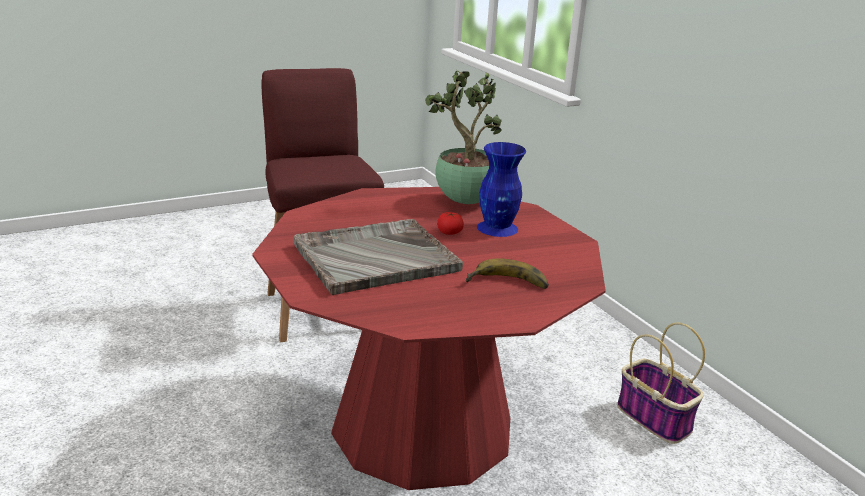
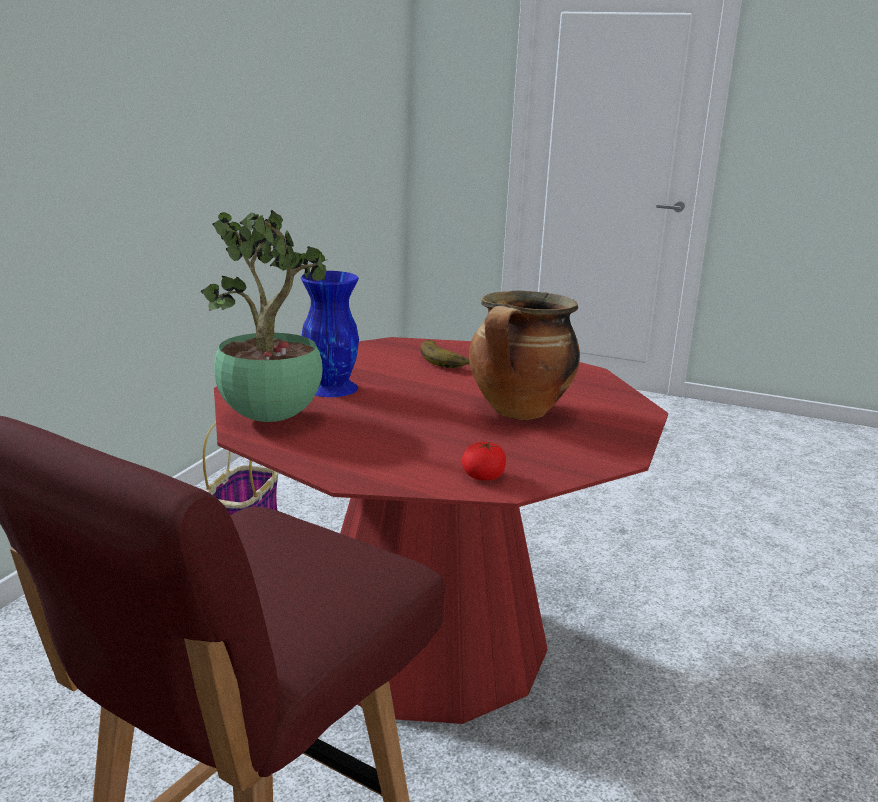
camera: 130 degrees left, 5 degrees down
(374, 258) = (519, 412): grey tray -> cooking pot
(449, 232) = (386, 402): tomato -> tomato (483, 476)

